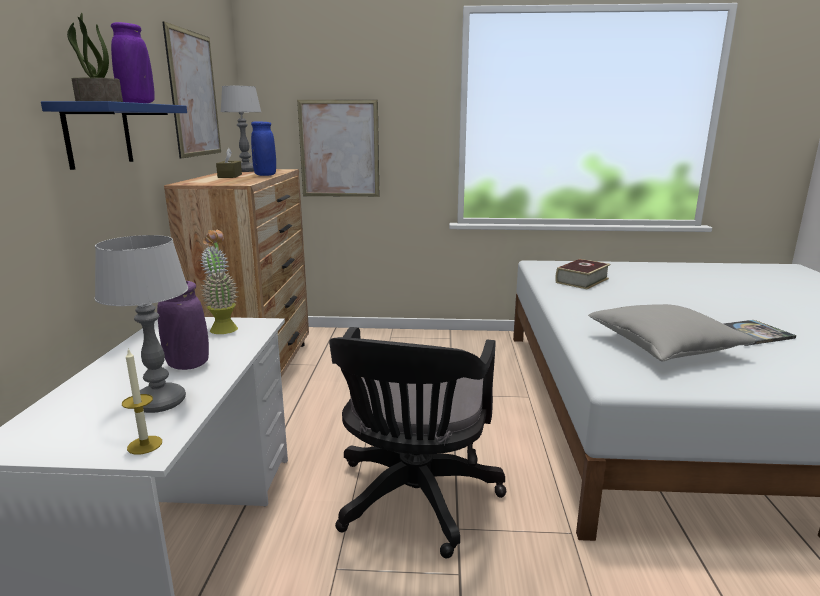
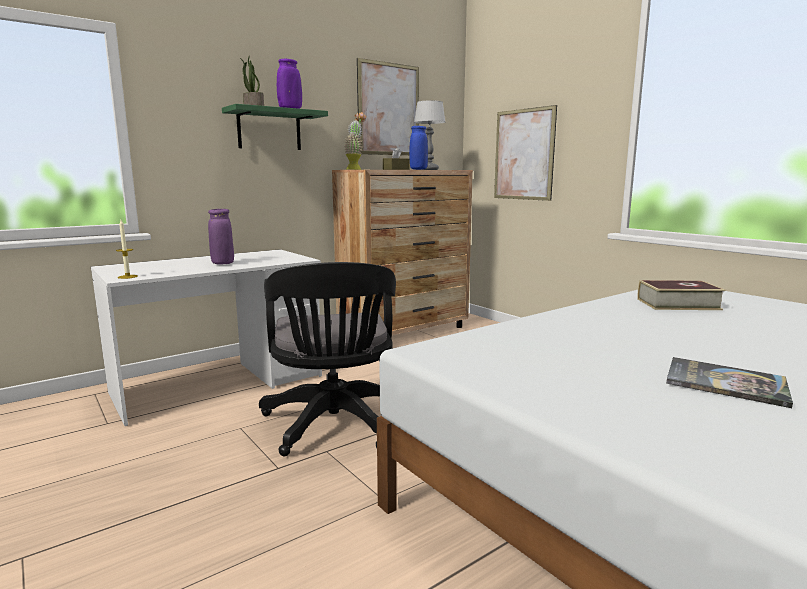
camera: 50 degrees right, 5 degrees down
(98, 135) = (269, 130): blue shelf -> green shelf
(161, 402) = (173, 269): table lamp -> none
(223, 327) = (283, 257): potted plant -> potted plant (356, 169)
(413, 502) = (334, 426): black office chair -> black office chair turned 75 degrees counterclockwise
(663, 347) = (559, 354): grey pillow -> none

